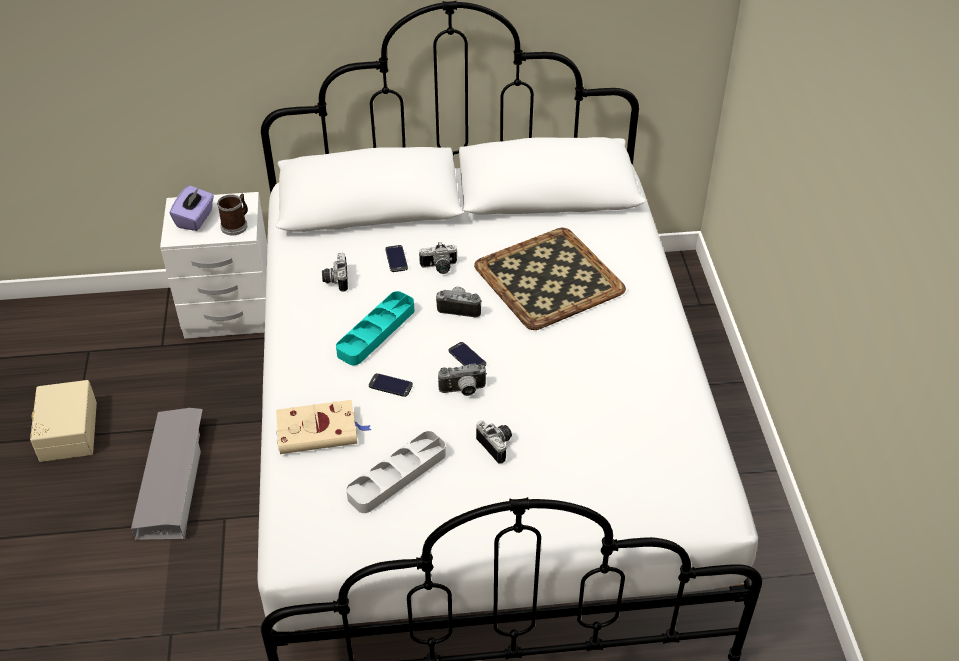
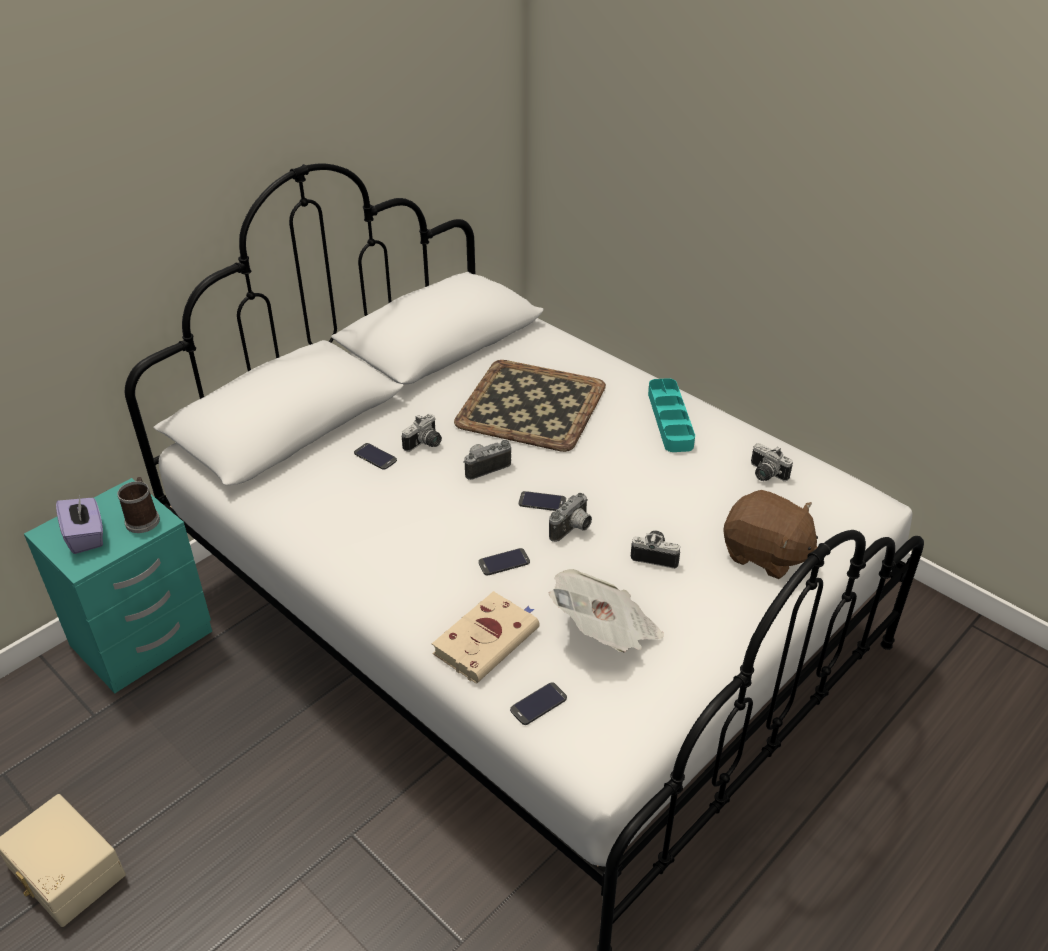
camera: 40 degrees left, 5 degrees down
(172, 478) = (251, 835): grey storage box -> none
(230, 312) = (142, 639): white nightstand -> turquoise nightstand
(300, 492) = (538, 704): none -> phone
(335, 279) = (337, 503): camera -> camera (765, 474)
(376, 332) = (434, 526): turquoise tray -> turquoise tray (670, 419)
(397, 475) = (605, 632): grey tray -> newspaper
(578, 496) = (765, 554): none -> brown plush toy

